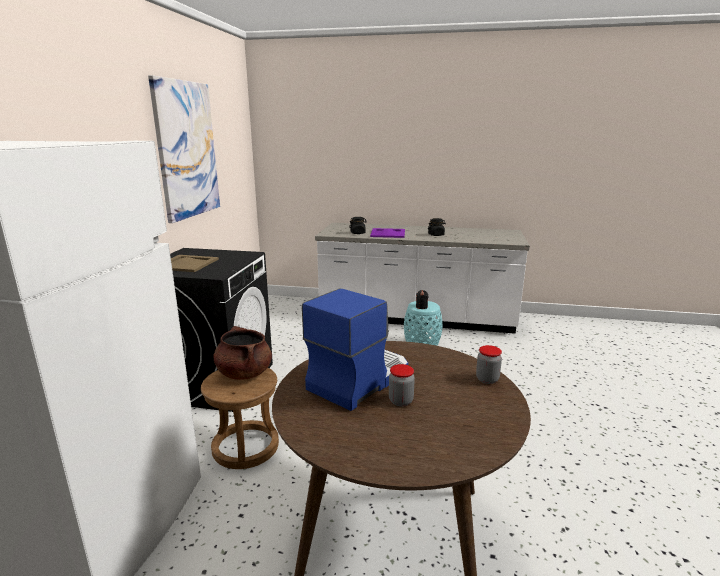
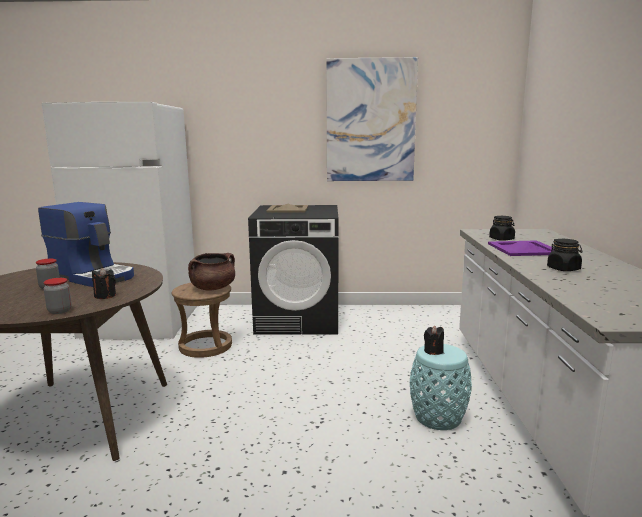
camera: 80 degrees right, 5 degrees down
(439, 363) = (105, 296): none -> black candle

